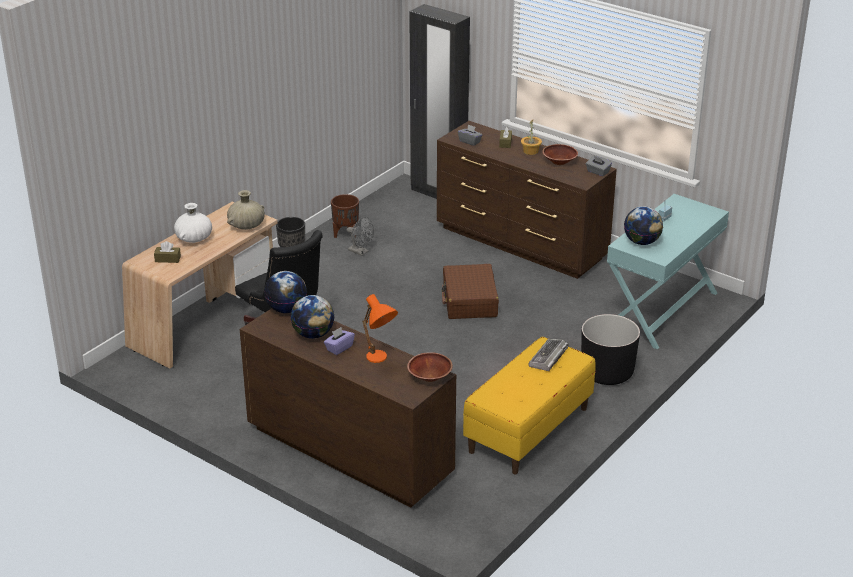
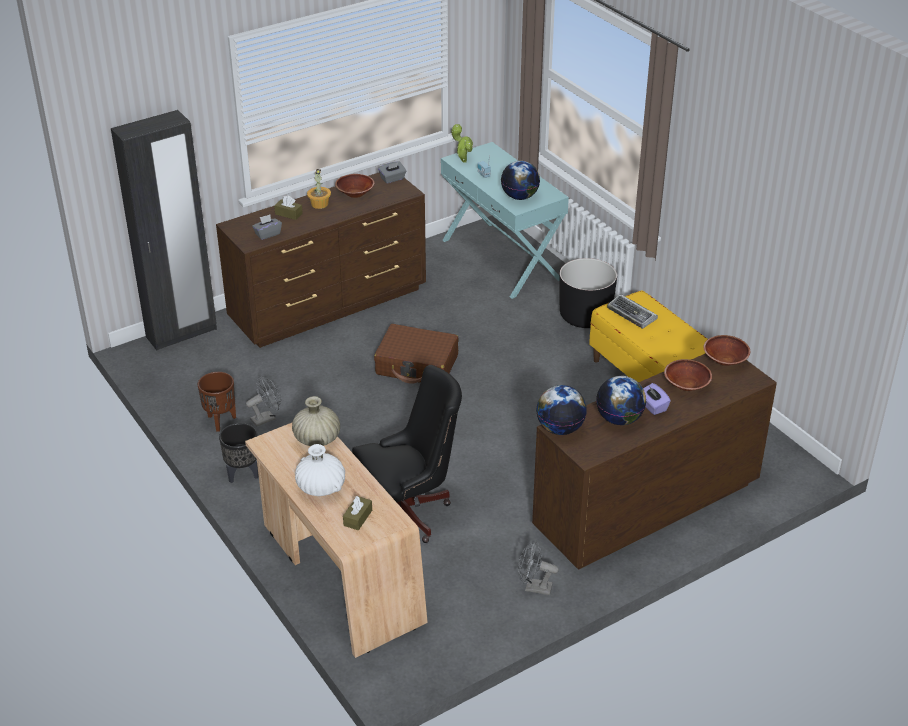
camera: 70 degrees left, 5 degrees up
(227, 411) = (534, 587): none -> grey fan
(379, 361) = (686, 385): orange table lamp -> brown bowl
(679, 204) = (463, 160): none -> potted plant

